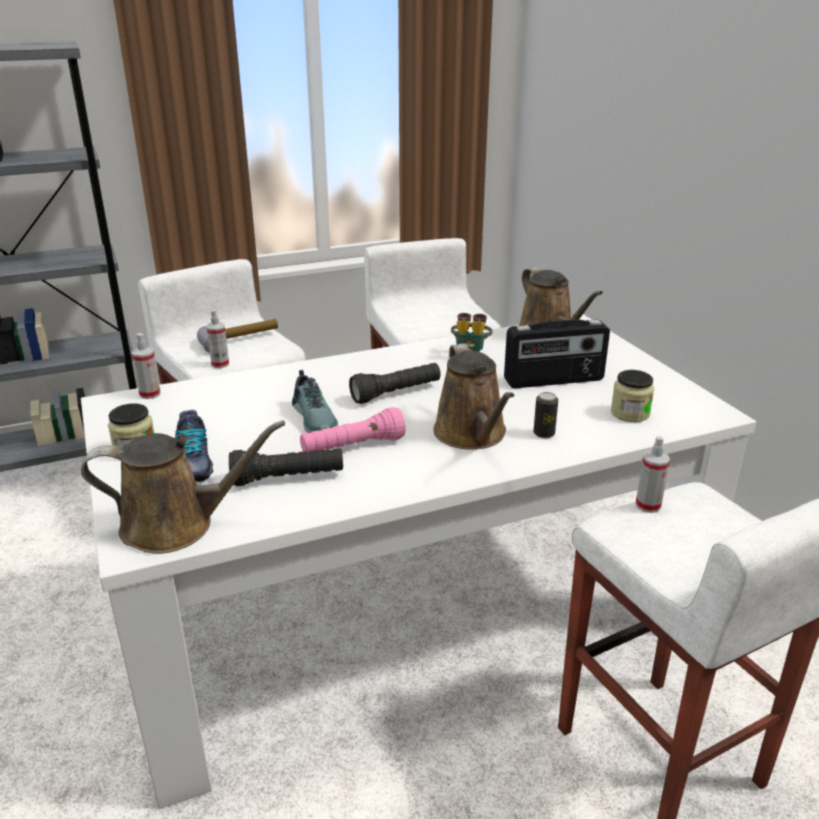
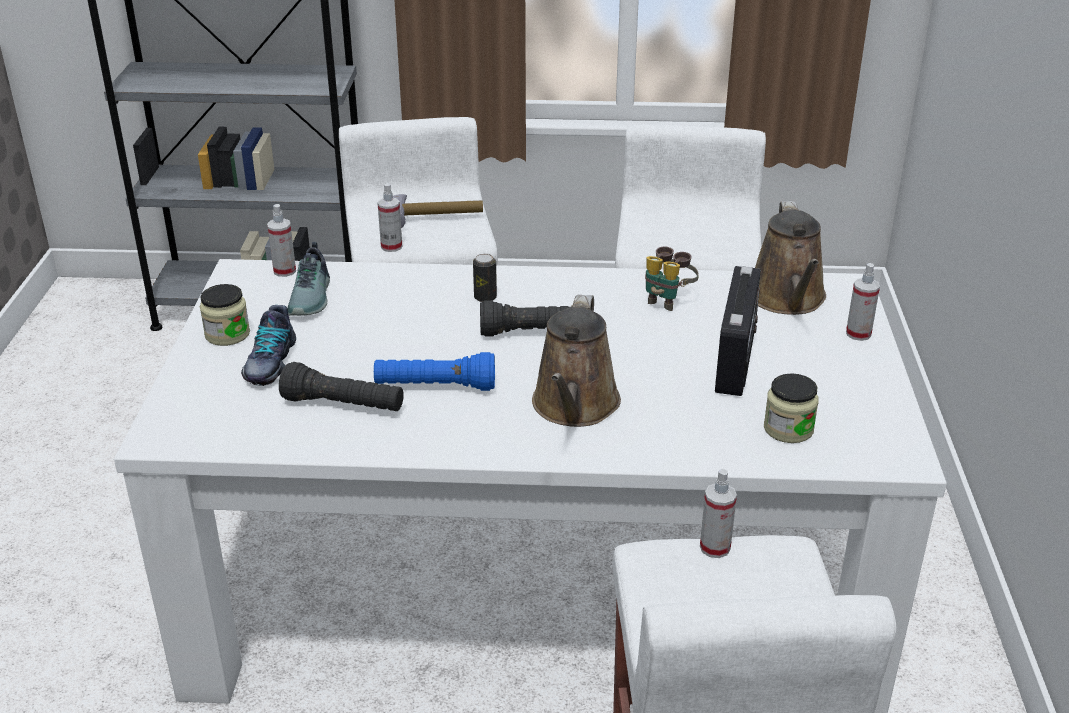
camera: 25 degrees right, 5 degrees up
(177, 525) = (209, 426): brown watering can -> none
(316, 418) = (426, 341): shoe -> shoe (312, 297)
(353, 447) = (435, 387): pink flashlight -> blue flashlight
(544, 433) = (657, 427): can -> can (485, 297)
(554, 380) = (736, 361): radio -> radio turned 90 degrees counterclockwise
(612, 348) = (858, 334): none -> spray bottle

